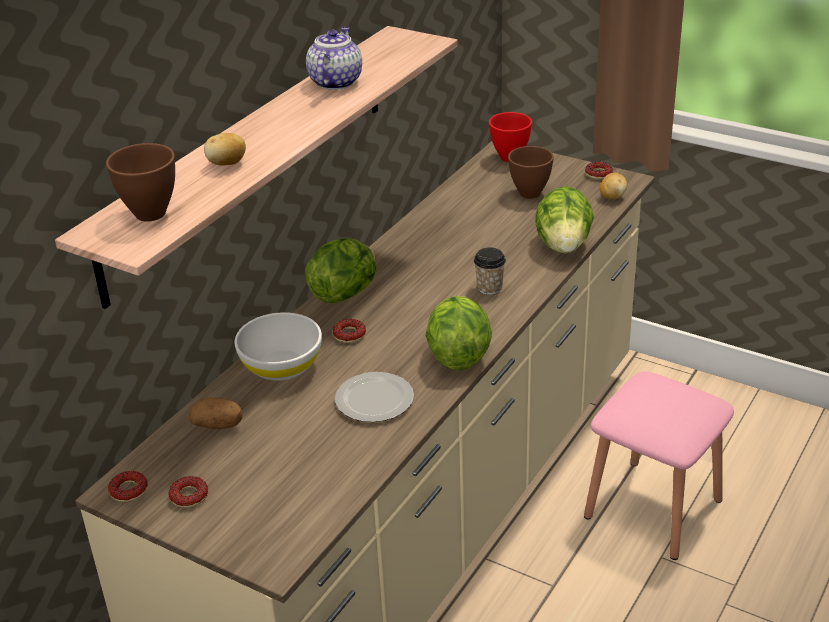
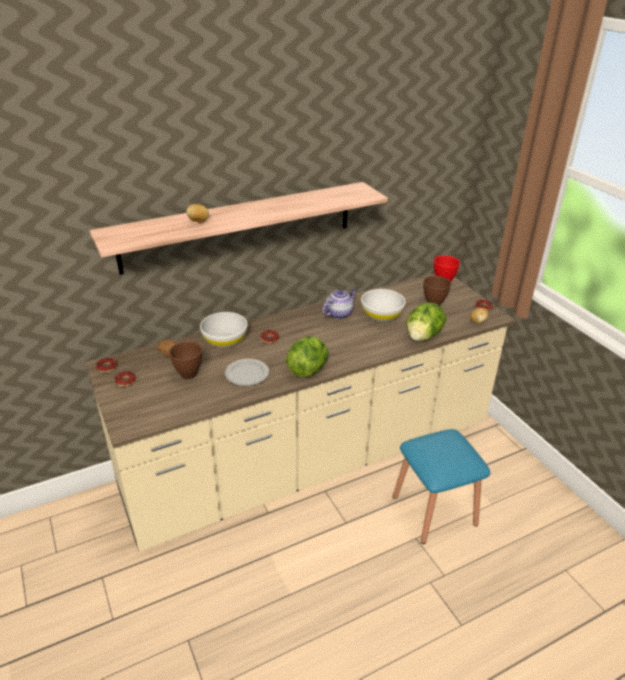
camera: 30 degrees right, 0 degrees up
(151, 214) = (137, 232): brown bowl -> brown bowl (188, 375)
(335, 81) = (299, 200): teapot -> teapot (339, 313)
(345, 293) = (289, 318): lettuce -> none
(475, 236) = (381, 315): none -> white bowl
(489, 288) = (360, 343): cup -> none
(653, 508) = (434, 510): pink stool -> blue stool

